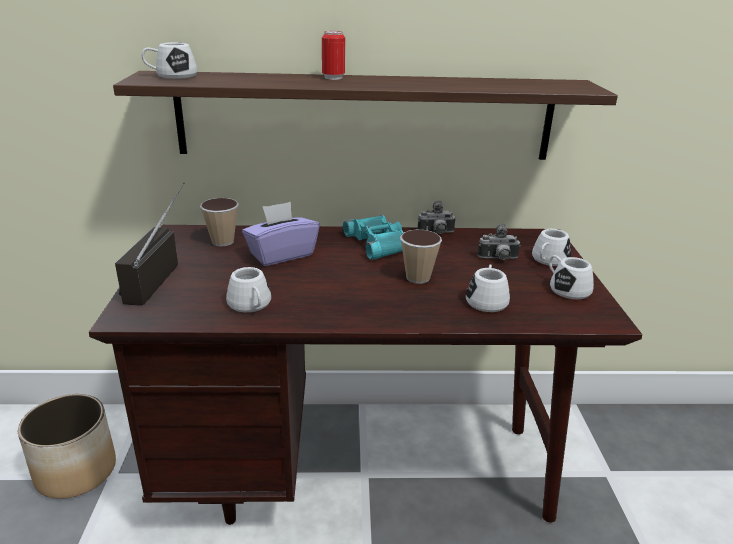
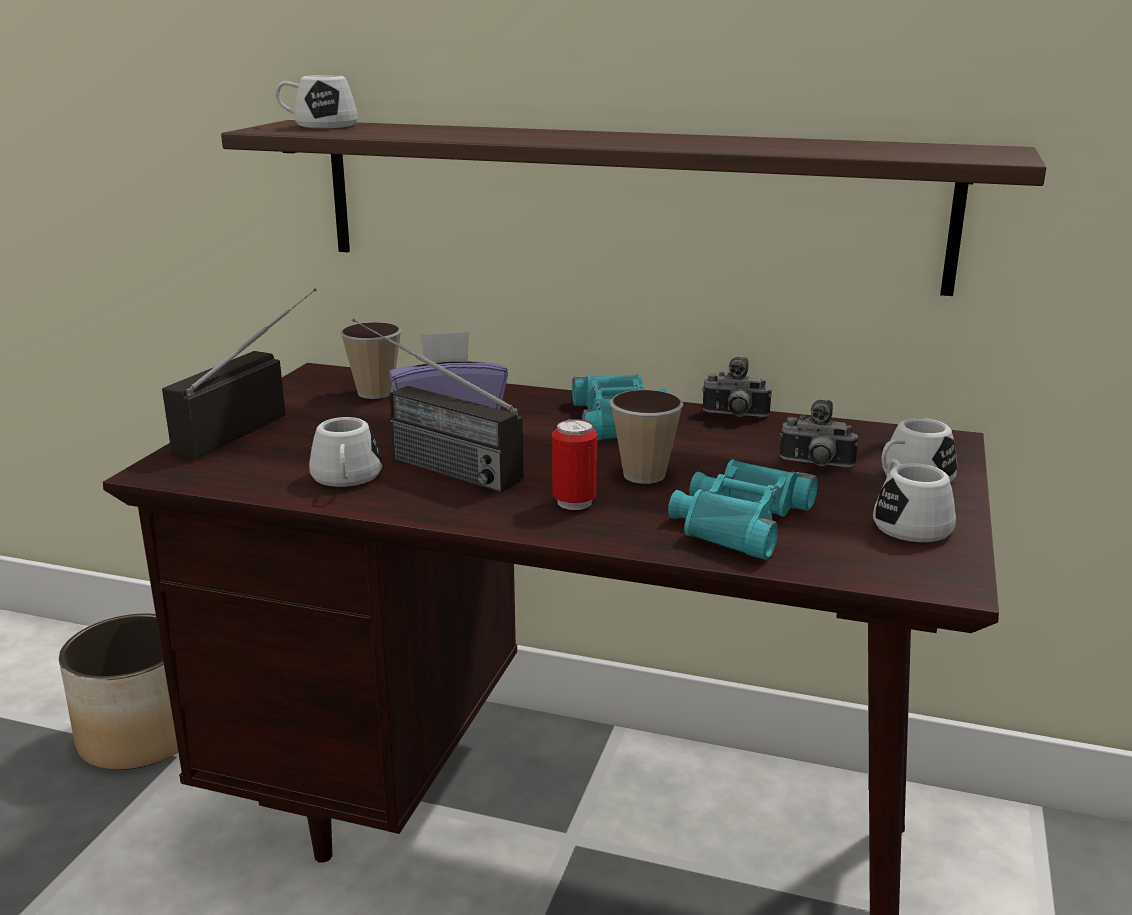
camera: 20 degrees right, 5 degrees down
(290, 287) = (425, 462): none -> radio
(333, 78) = (560, 133): can -> can (574, 502)
(486, 300) = (738, 520): white mug -> turquoise binoculars

